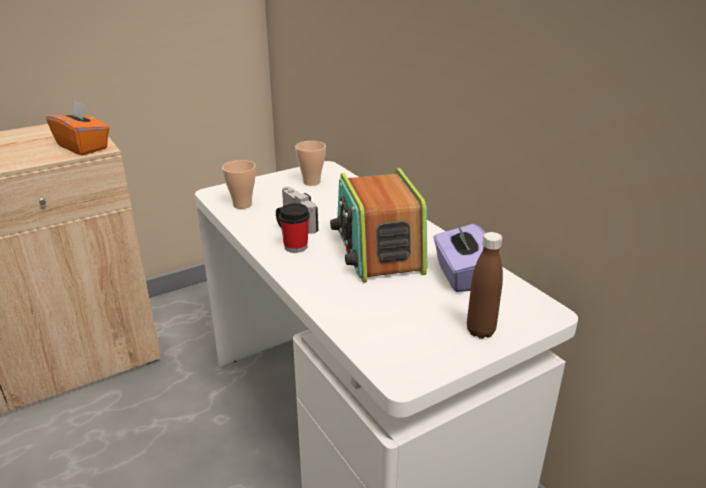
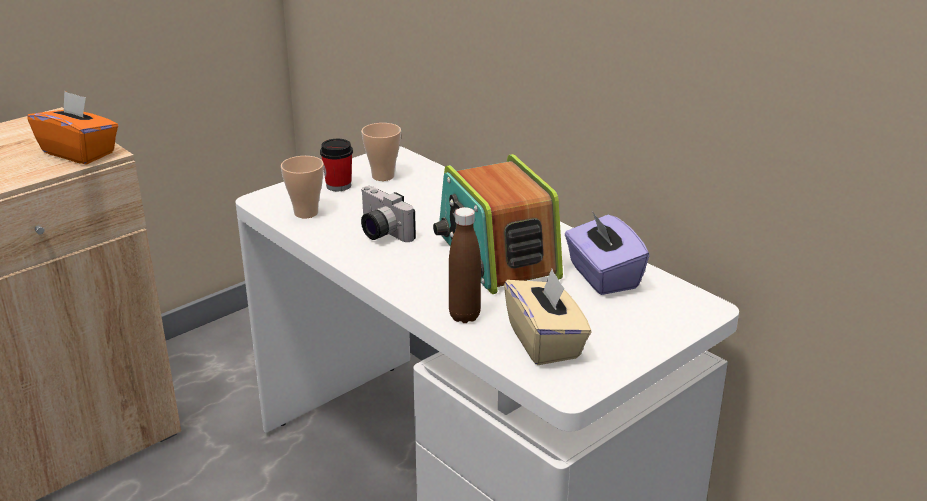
camera: 10 degrees left, 0 degrees up
(296, 247) = (396, 260): cup -> cup (338, 186)
(395, 329) = (545, 342): none -> beige tissue box
(480, 331) = (638, 334): brown bottle -> brown bottle (464, 316)

